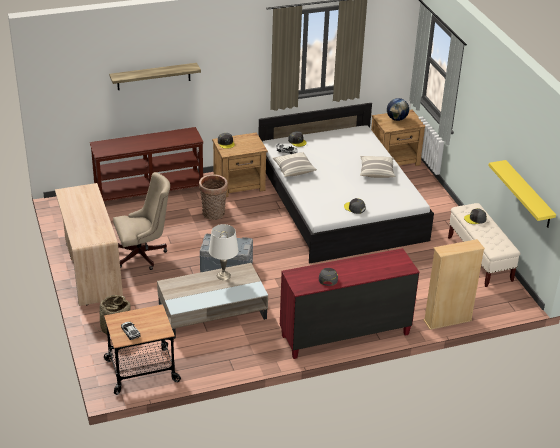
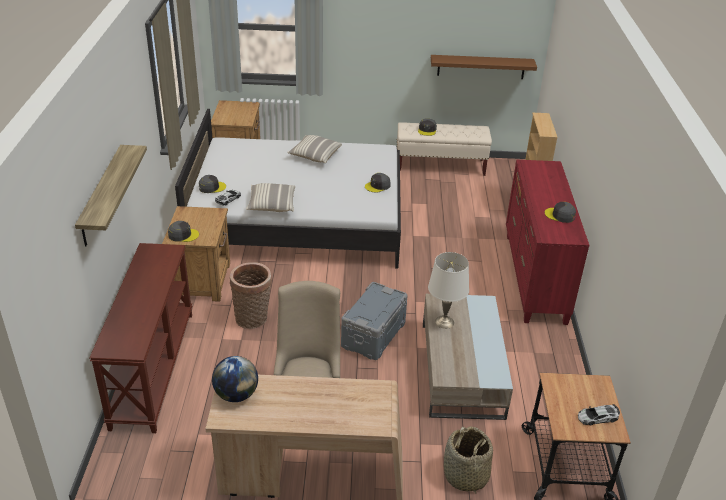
camera: 70 degrees left, 0 degrees up
(397, 119) = (231, 113): globe -> globe (236, 395)
(528, 194) = (481, 67): yellow shelf -> brown shelf

